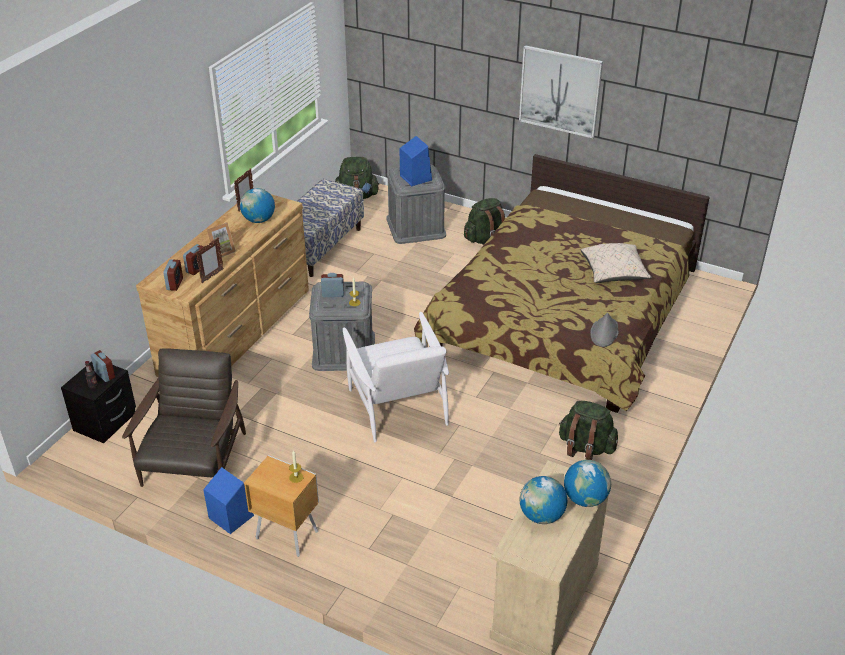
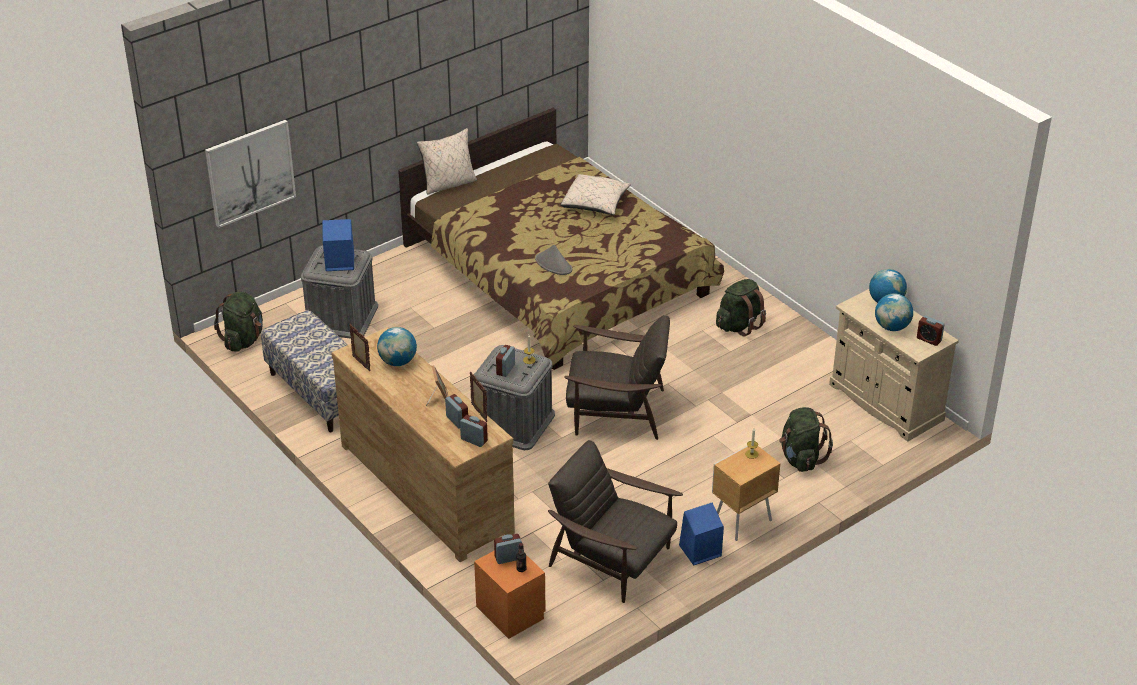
camera: 65 degrees left, 0 degrees up
(106, 422) = (511, 612): black nightstand -> orange nightstand
(397, 404) = (616, 411): white armchair -> brown armchair
(485, 239) = (402, 280): green backpack -> green backpack (801, 458)
(541, 554) = (929, 339): none -> alarm clock
(560, 91) = (411, 93): picture -> picture (250, 173)
(571, 195) = (448, 184): none -> beige pillow
(604, 333) = (673, 238): grey hat -> grey hat (554, 264)

